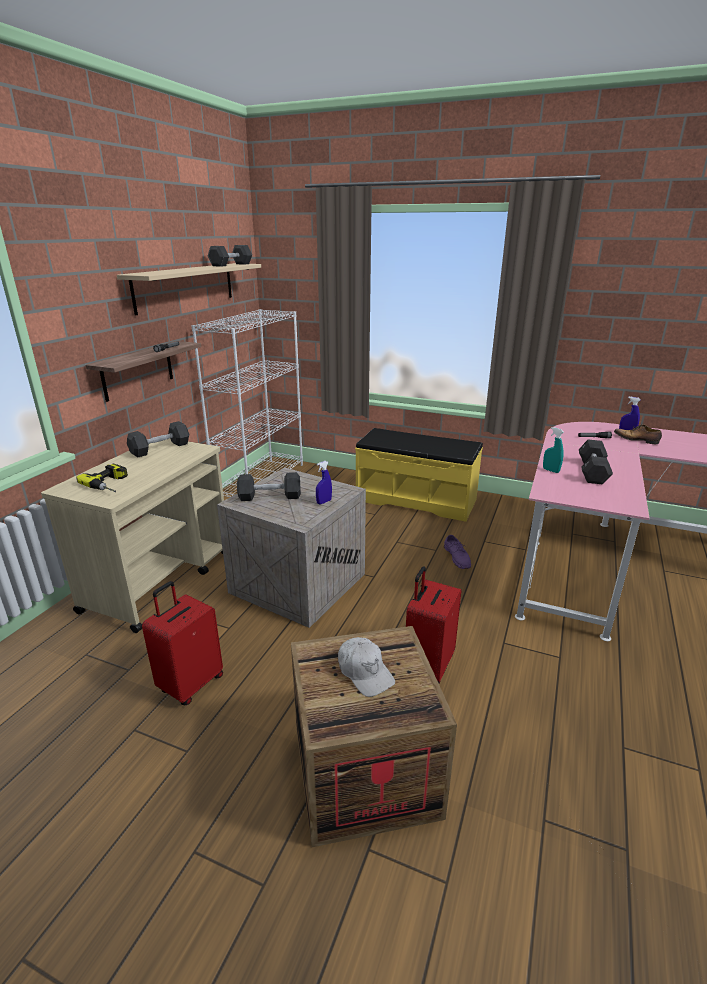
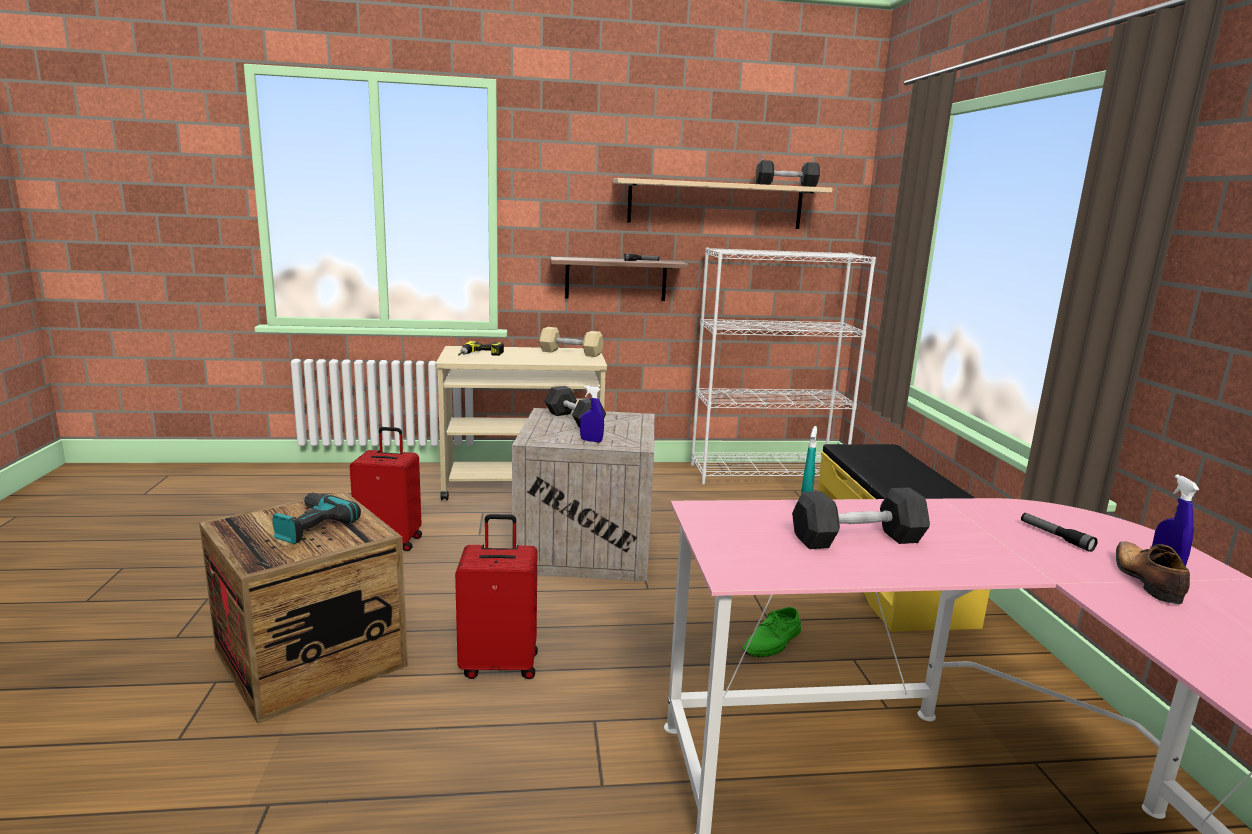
camera: 60 degrees right, 10 degrees down
(160, 449) = (571, 353): black dumbbell -> beige dumbbell
(365, 672) = (310, 526): white cap -> power drill
(457, 557) = (773, 642): purple shoe -> green shoe

